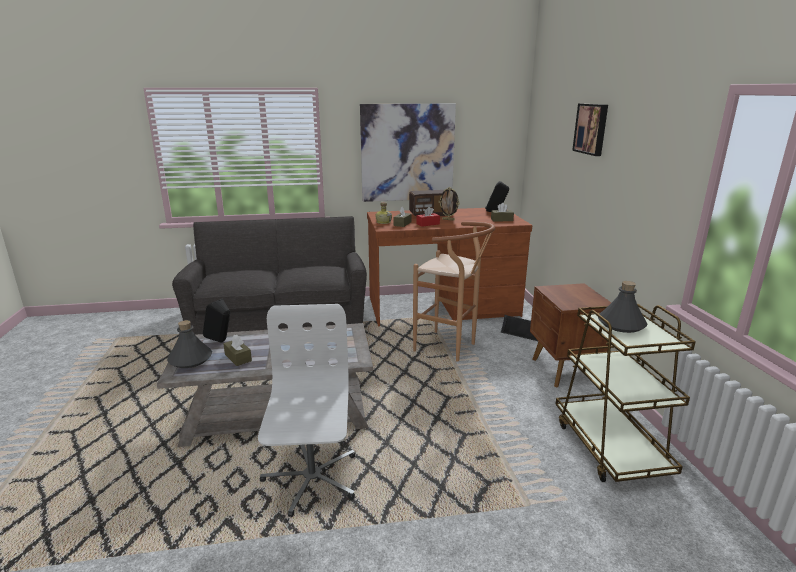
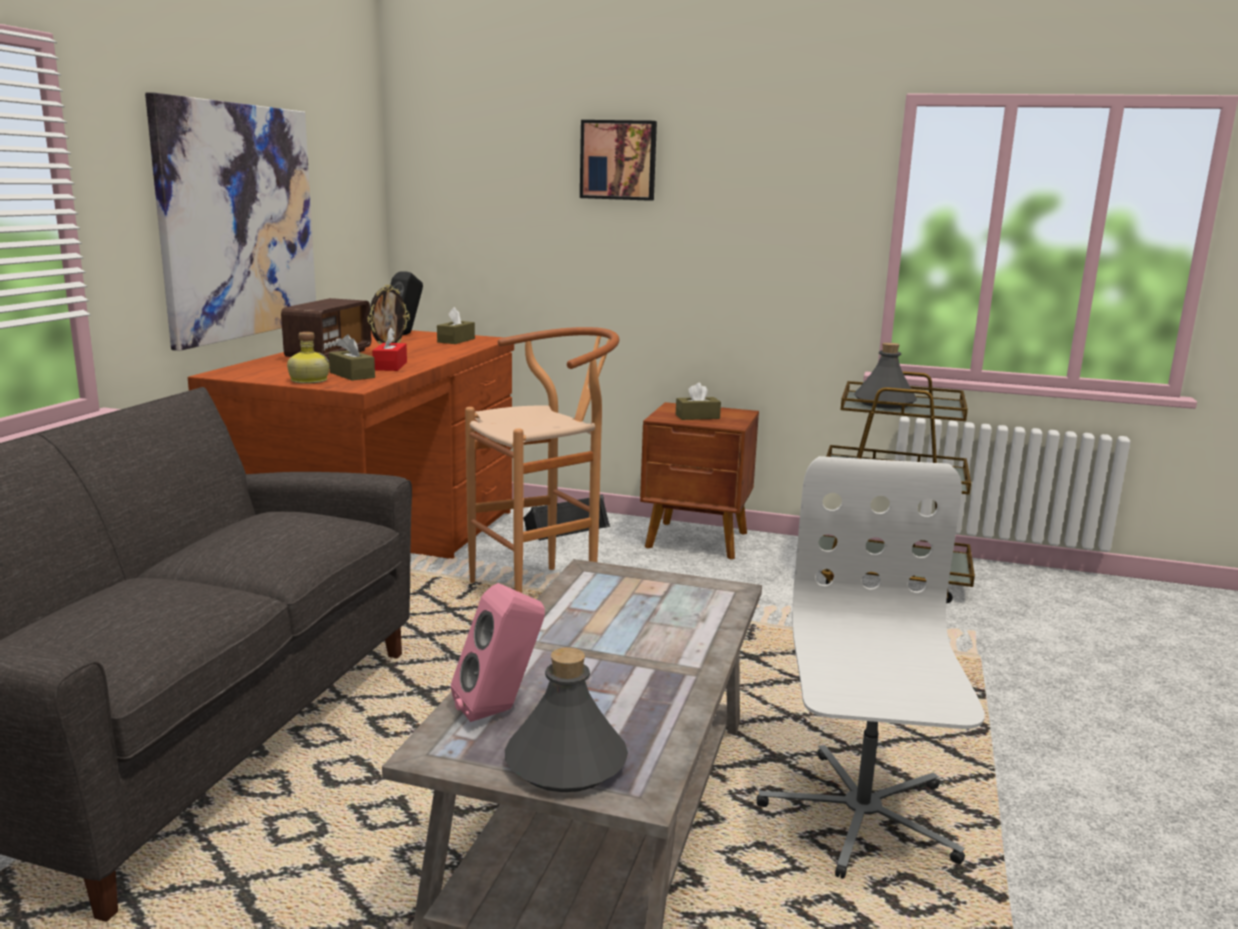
camera: 65 degrees left, 5 degrees down
(221, 342) = (500, 711): black speaker -> pink speaker
(238, 357) = (614, 699): brown tissue box -> brown tissue box (697, 417)
(311, 479) = (859, 816): white office chair -> white office chair turned 75 degrees clockwise

